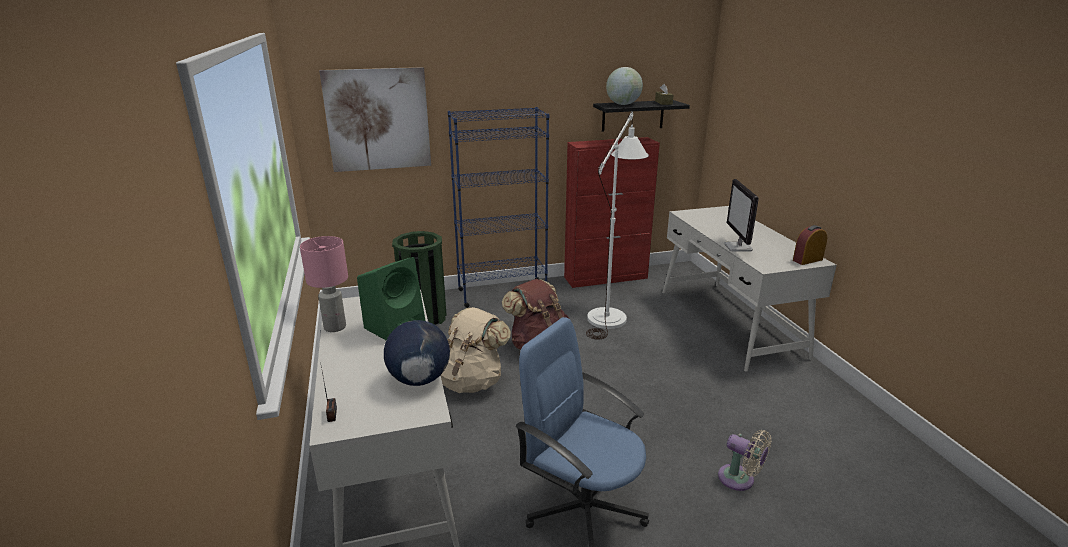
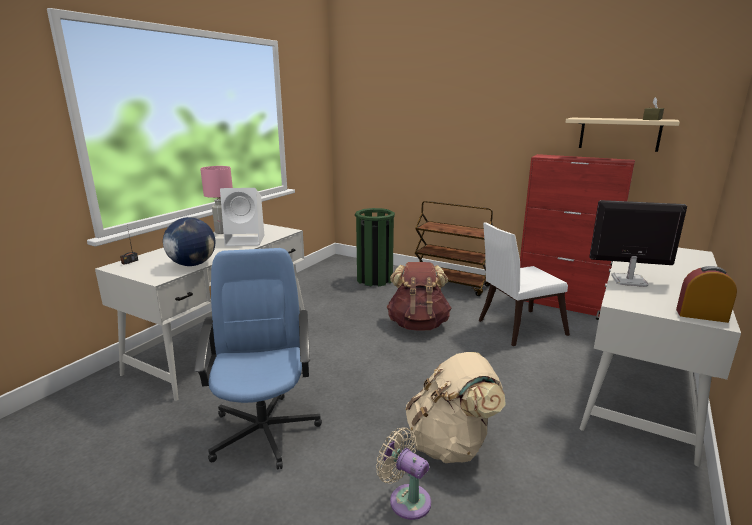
camera: 45 degrees right, 5 degrees down
(378, 120) = (381, 119): picture -> none
(396, 326) = (246, 240): green speaker -> white speaker
(471, 381) = (338, 324): beige backpack -> beige backpack (450, 444)
(502, 293) = (451, 284): blue bookcase -> brown cart
(610, 314) = (516, 328): white floor lamp -> white chair
(623, 104) = (598, 118): globe -> none
(633, 115) = (619, 134): black shelf -> beige shelf
(738, 247) = (628, 280): monitor -> monitor turned 60 degrees clockwise
(739, 480) = (406, 499): beige fan -> beige fan turned 135 degrees clockwise

